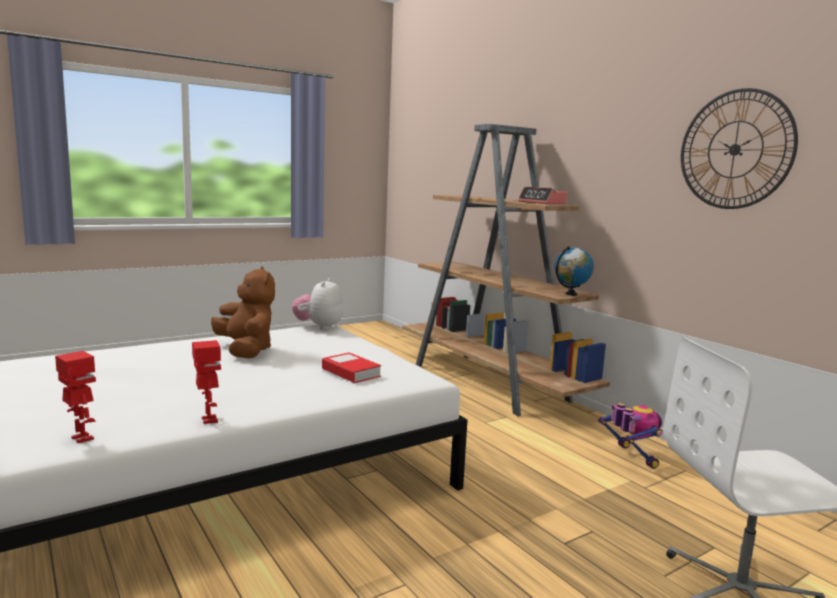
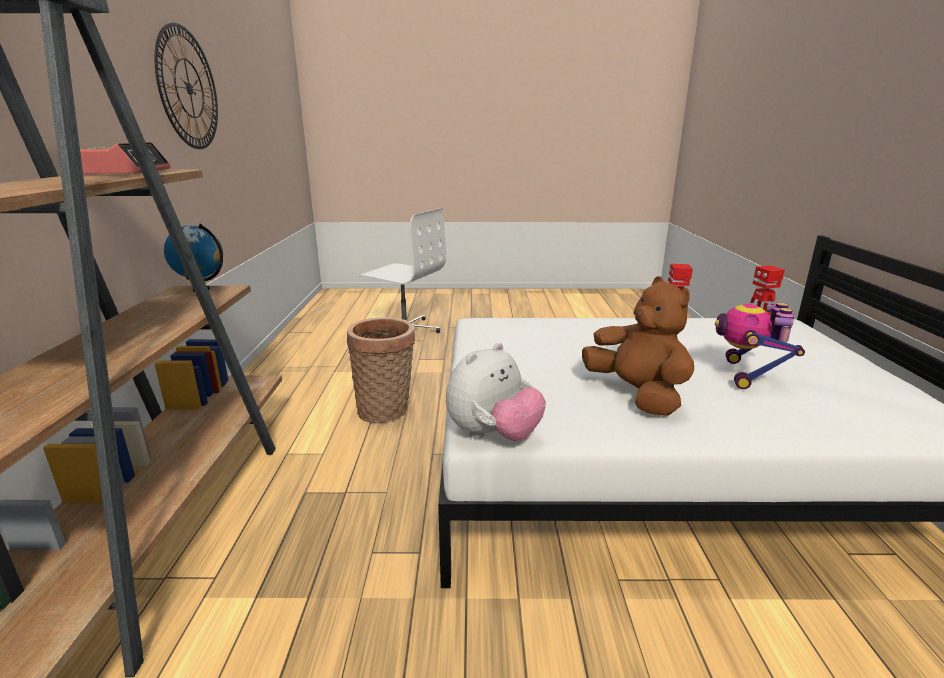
camera: 145 degrees left, 10 degrees up
(246, 350) = (636, 395): brown plush toy -> brown plush toy turned 150 degrees clockwise
(351, 372) = (537, 338): book -> none
(500, 458) = (386, 411): none -> basket
(630, 457) = (291, 383): toy robot -> toy robot (747, 375)

